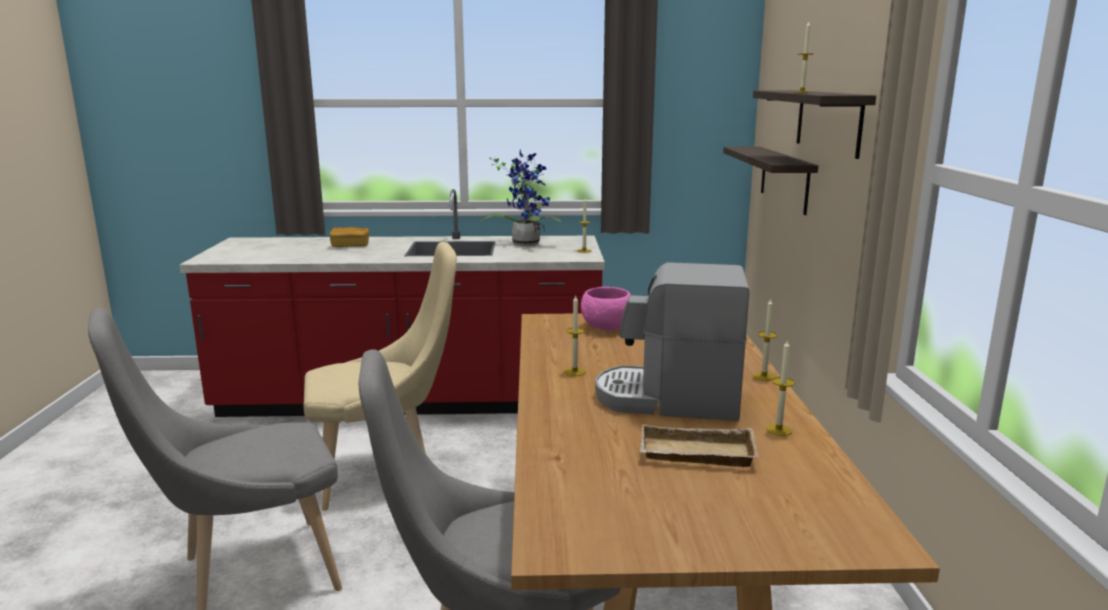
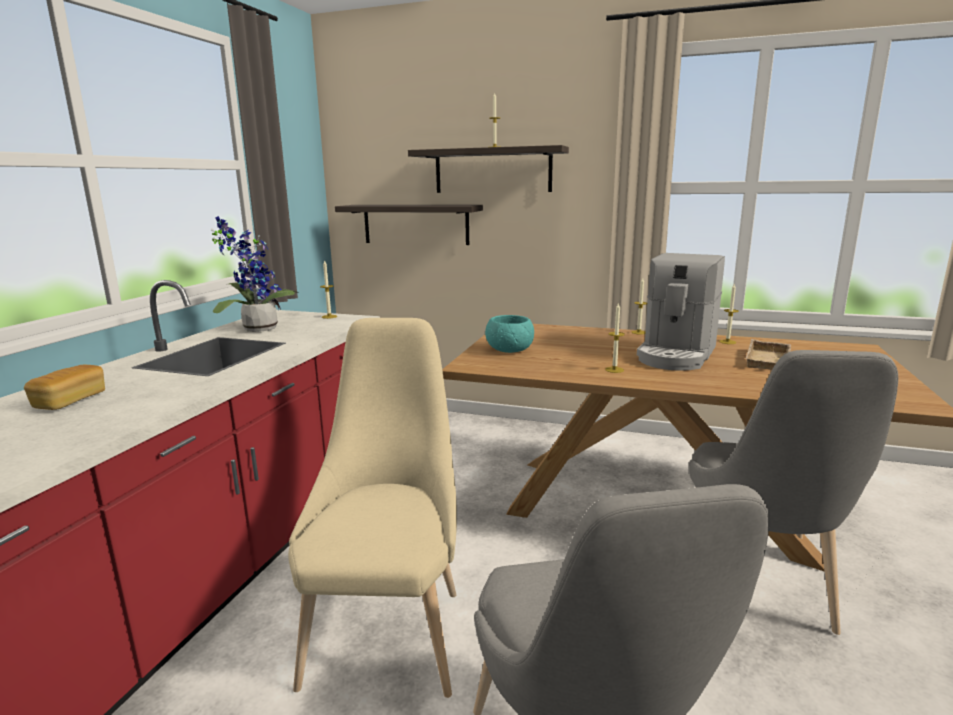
camera: 70 degrees left, 0 degrees up
(607, 327) = (509, 350): pink bowl -> turquoise bowl

